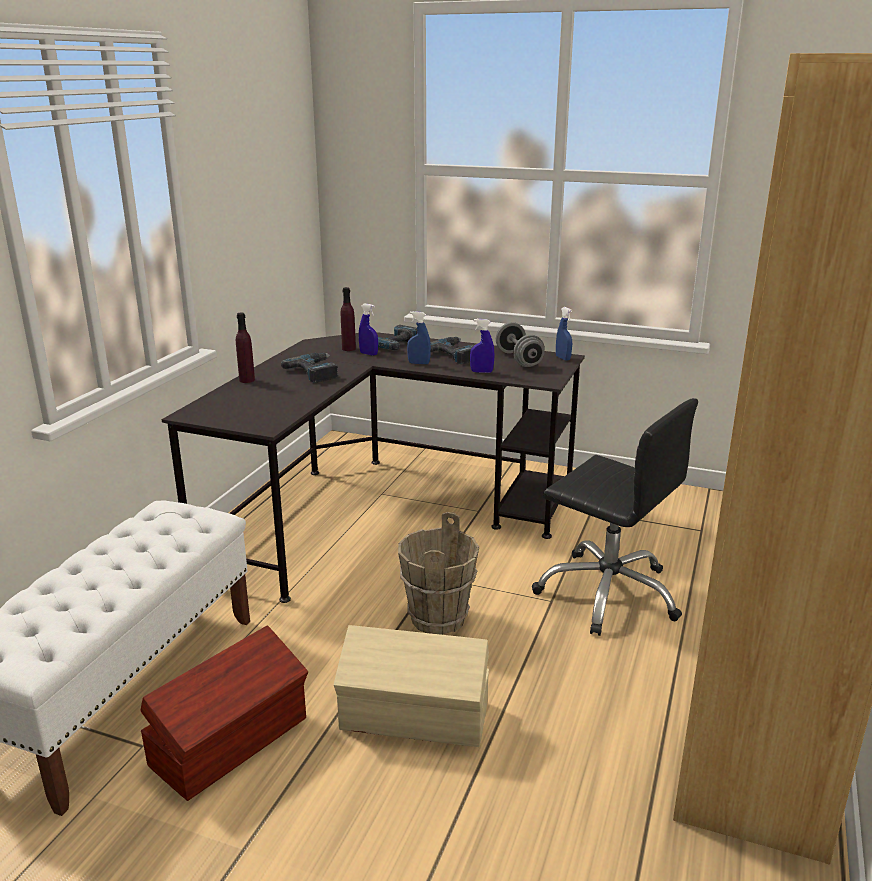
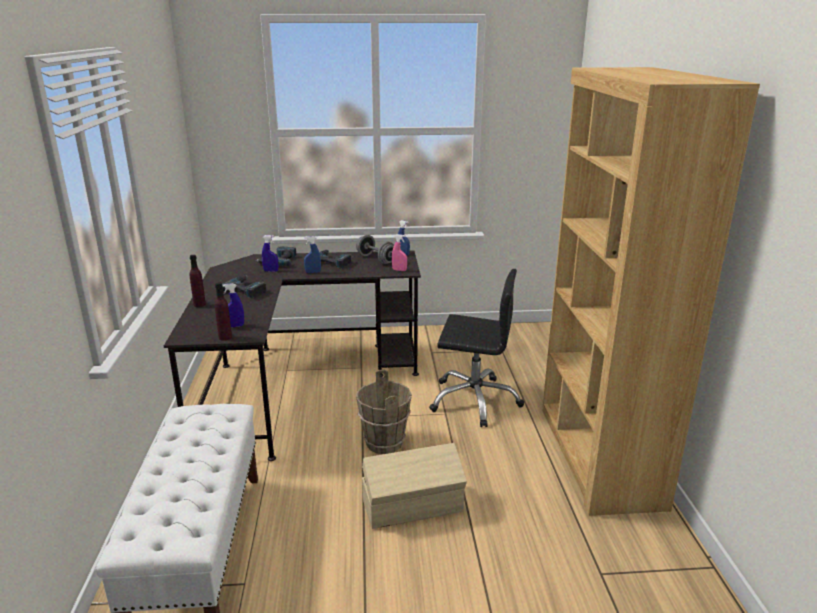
camera: 25 degrees left, 0 degrees up
(232, 741) = (307, 559): brown storage box -> none
(348, 349) = (252, 269): purple bottle -> purple bottle (225, 337)
(481, 372) = (360, 271): blue spray bottle -> blue spray bottle (234, 326)
(536, 378) = (399, 270): none -> pink spray bottle

